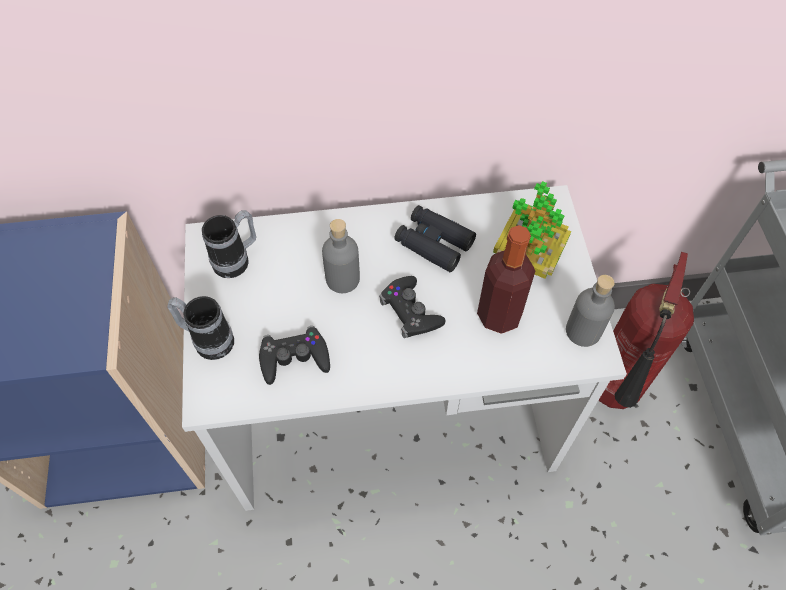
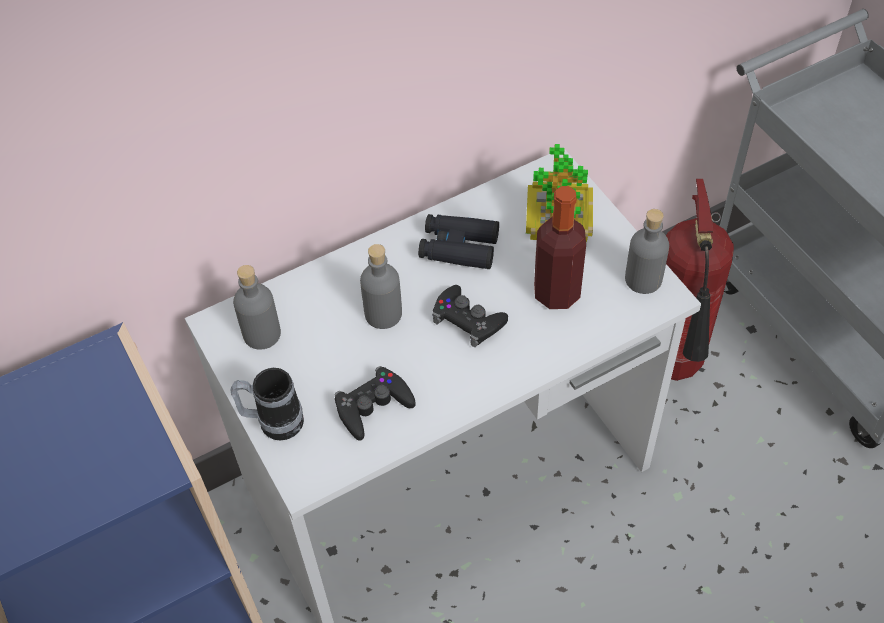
camera: 20 degrees left, 5 degrees down
(237, 260) = (262, 334): mug -> grey bottle

